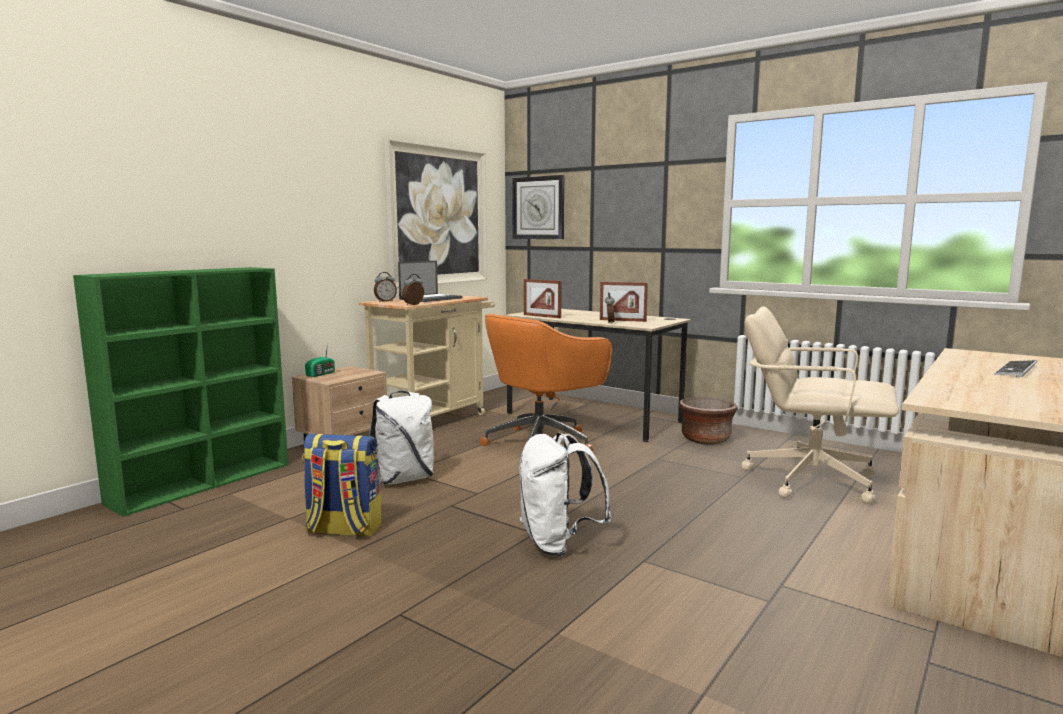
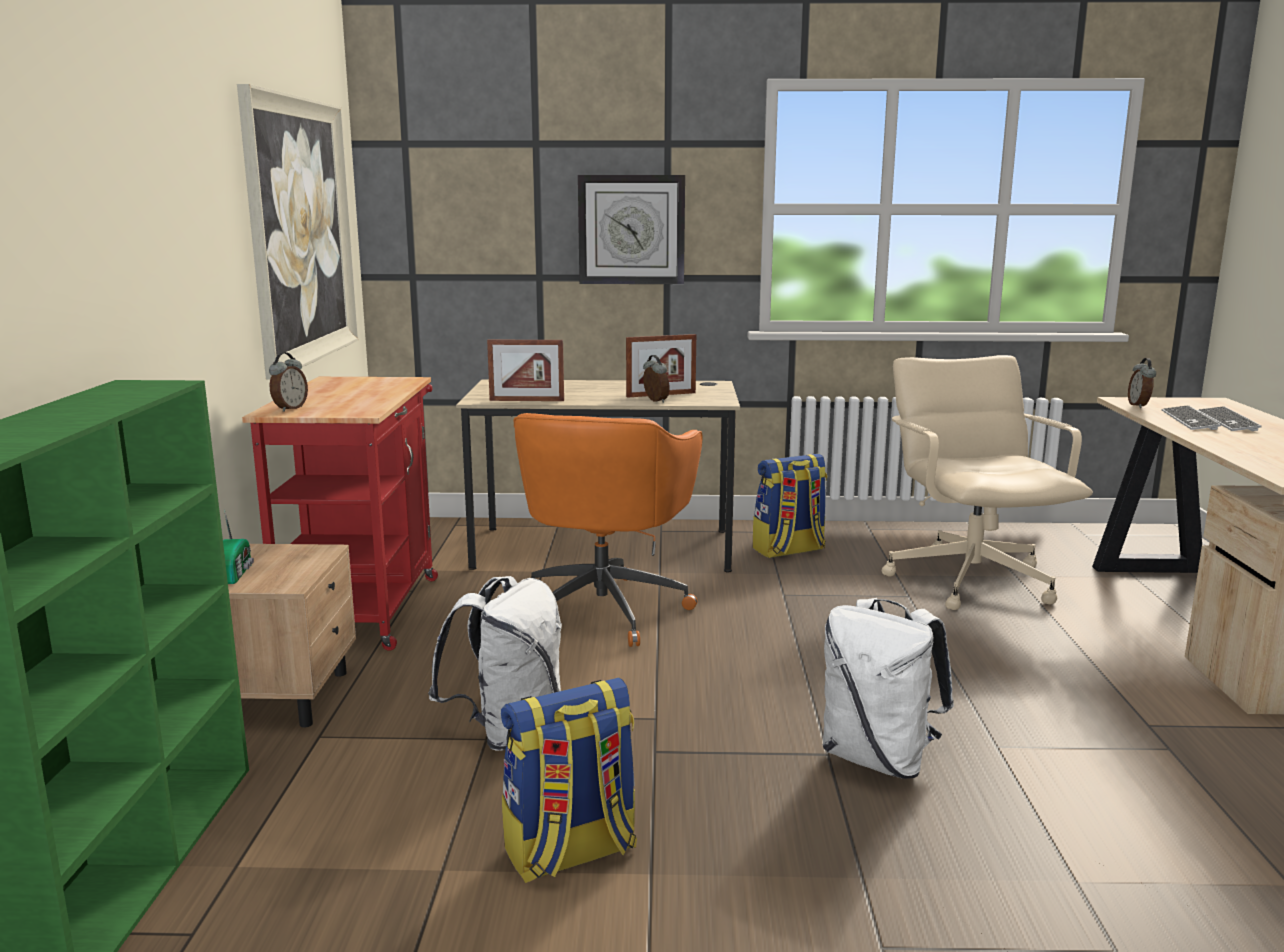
camera: 35 degrees left, 5 degrees up
(414, 304) = (375, 411): alarm clock -> alarm clock (1139, 406)
(431, 298) = (350, 391): laptop -> none
(434, 418) = (365, 606): beige cart -> red cart
(538, 208) = (431, 208): wall clock -> wall clock (631, 230)
(705, 439) = (789, 550): brown planter -> backpack
(809, 479) = (971, 580): beige office chair -> beige office chair turned 90 degrees clockwise
(977, 366) = (1189, 420): none -> keyboard

